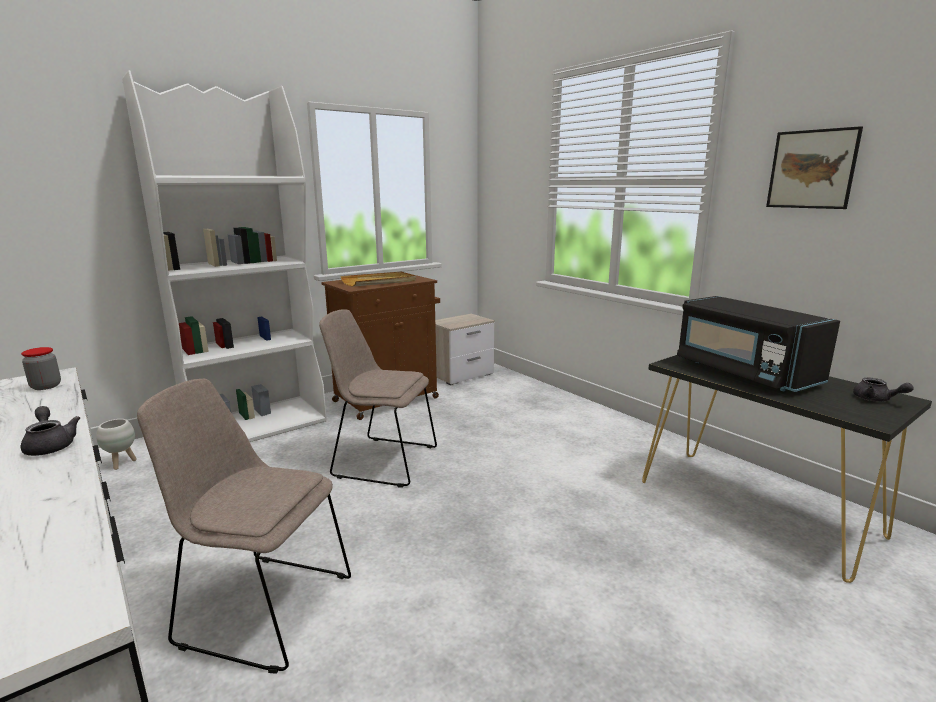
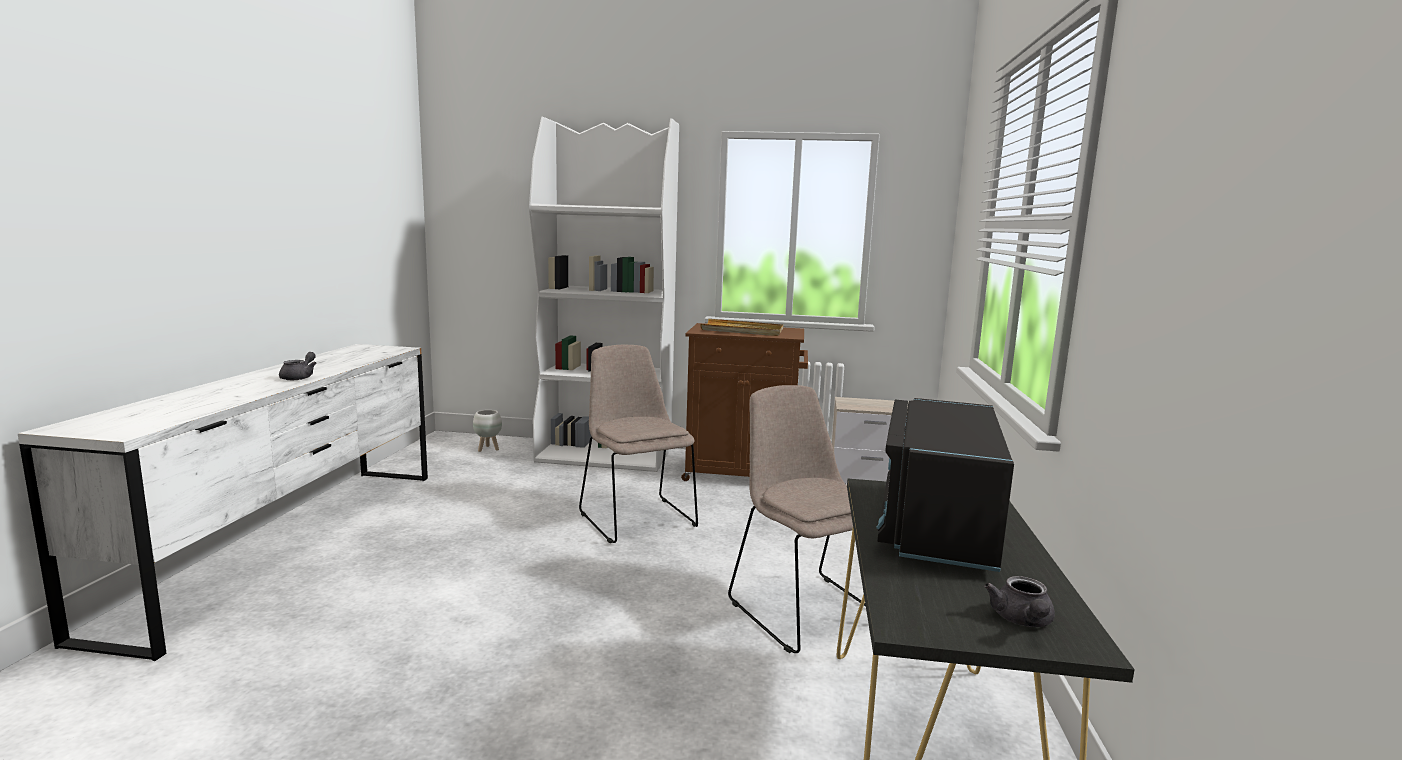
camera: 45 degrees right, 5 degrees down
(46, 386) = (380, 353): jar -> none
(262, 607) = (394, 564): beige chair -> beige chair (804, 609)
(811, 169) = (1151, 203): picture -> none

